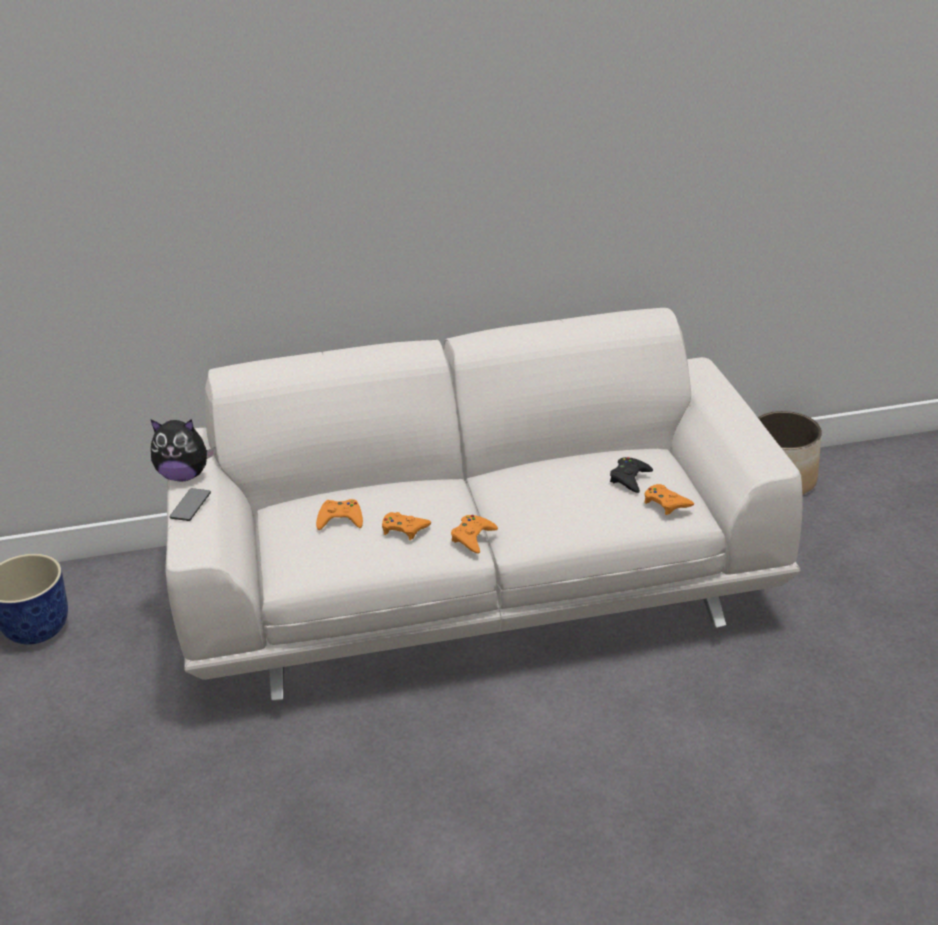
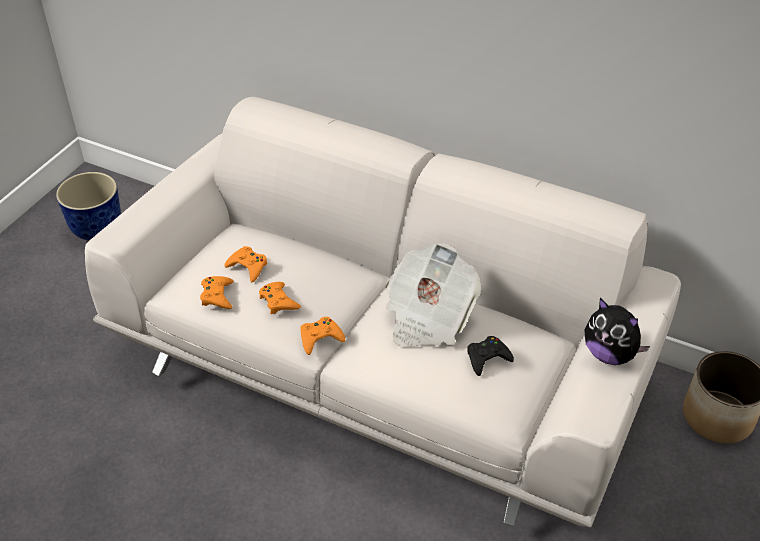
camera: 35 degrees right, 10 degrees up
(184, 475) = (182, 173): plush toy -> plush toy (609, 354)
(190, 505) = (153, 201): phone -> none
(547, 475) = (428, 316): none -> newspaper
(666, 503) = (491, 399): orange game controller -> orange game controller (217, 296)

